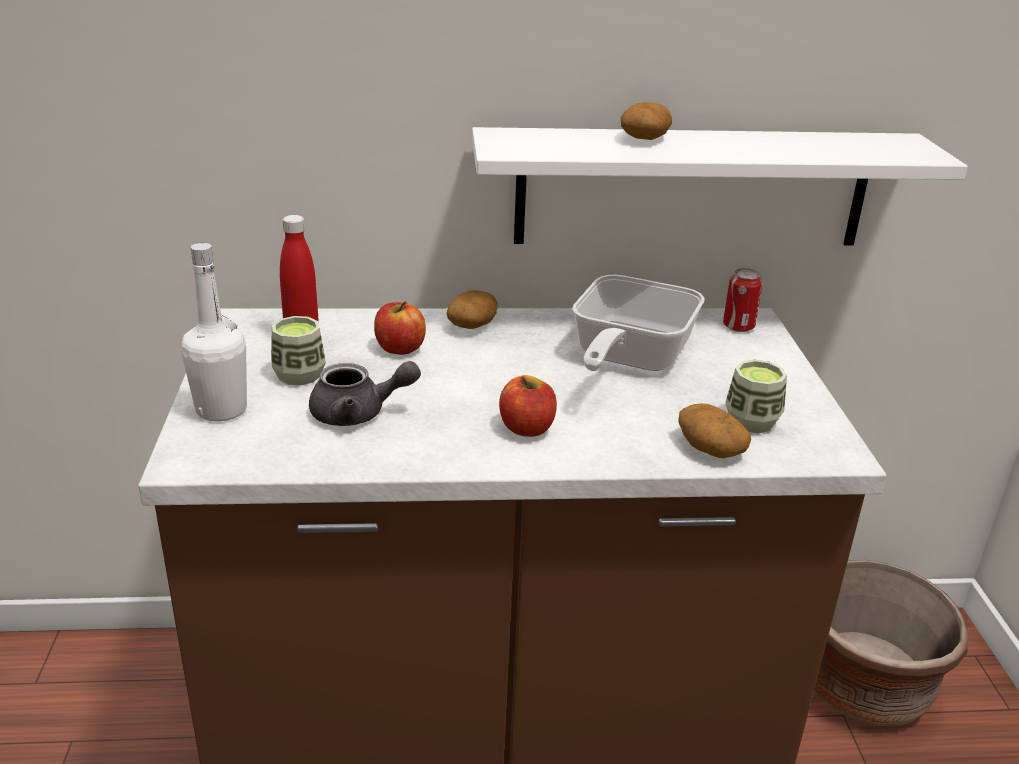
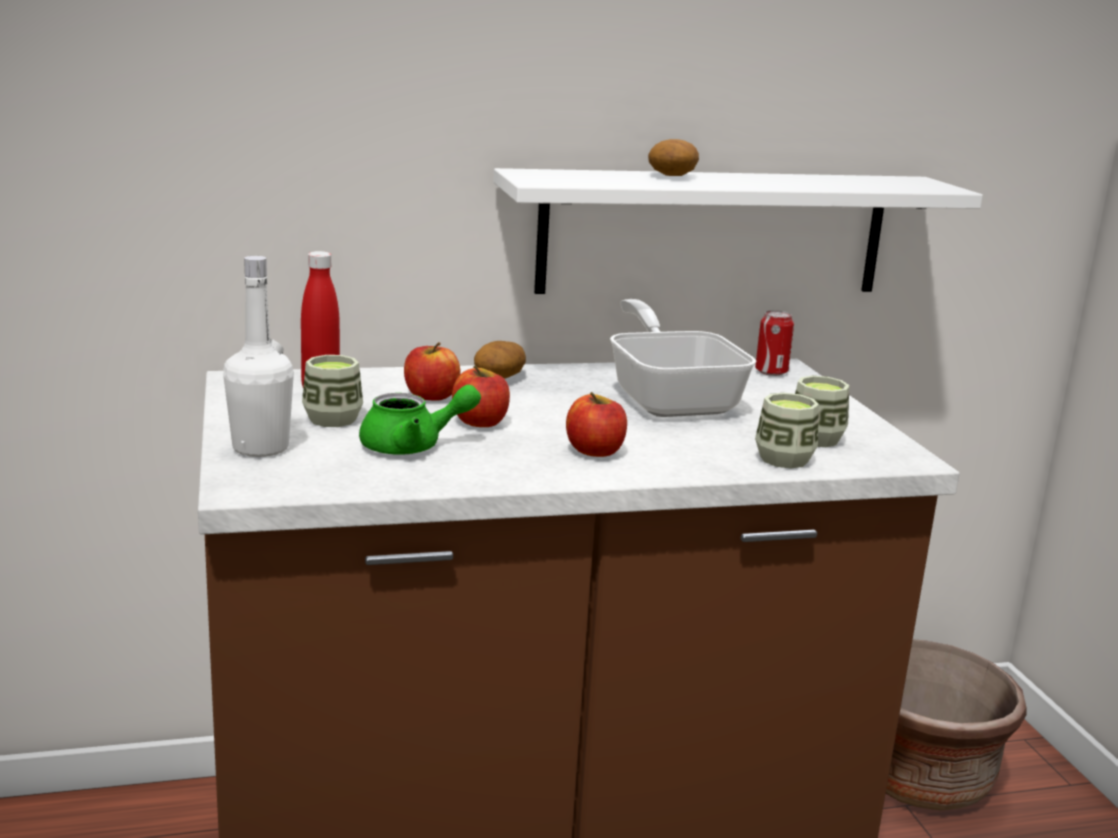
camera: 10 degrees left, 10 degrees down
(358, 414) = (413, 446): grey teapot -> green teapot
(432, 385) = (480, 422): none -> apple
(626, 358) = (671, 398): frying pan -> frying pan turned 150 degrees clockwise
(709, 448) = (784, 459): potato -> cup

